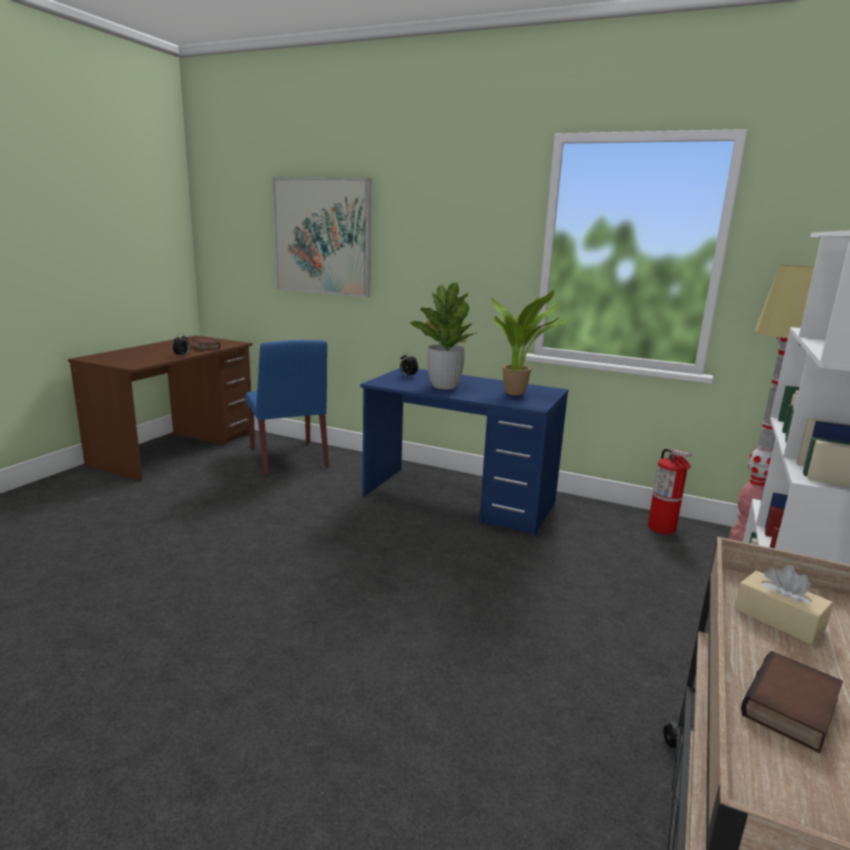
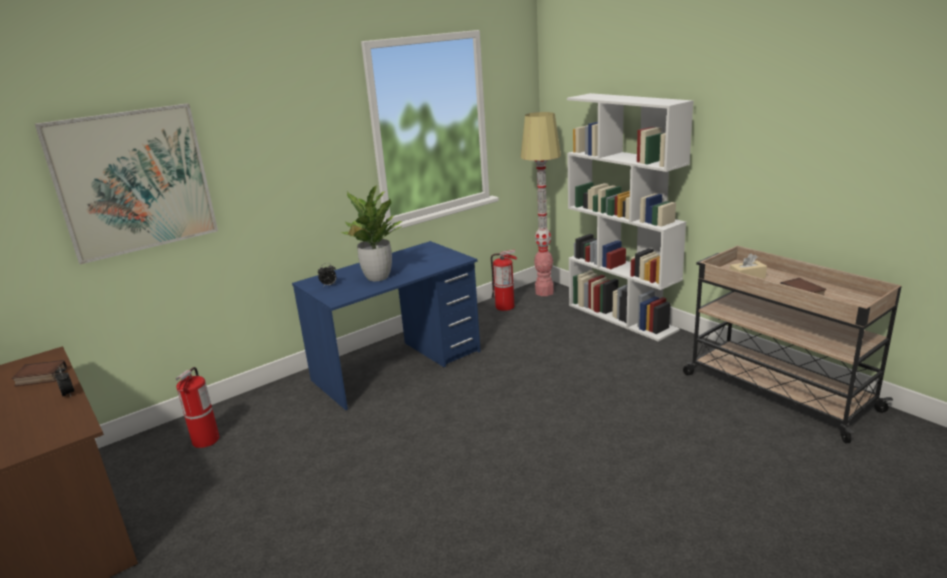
camera: 60 degrees left, 5 degrees up
(289, 458) = (205, 440): blue chair -> fire extinguisher
(518, 393) = (425, 257): potted plant -> none

